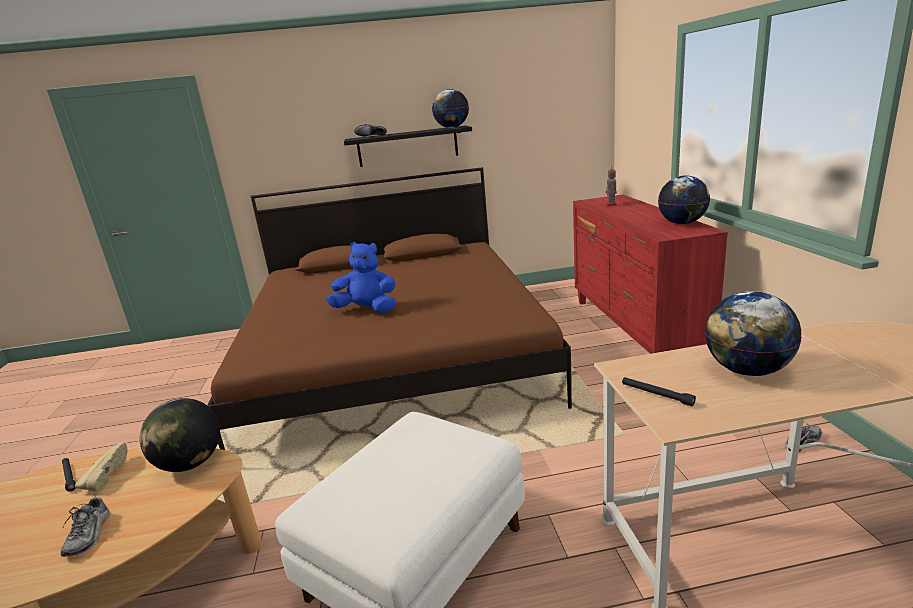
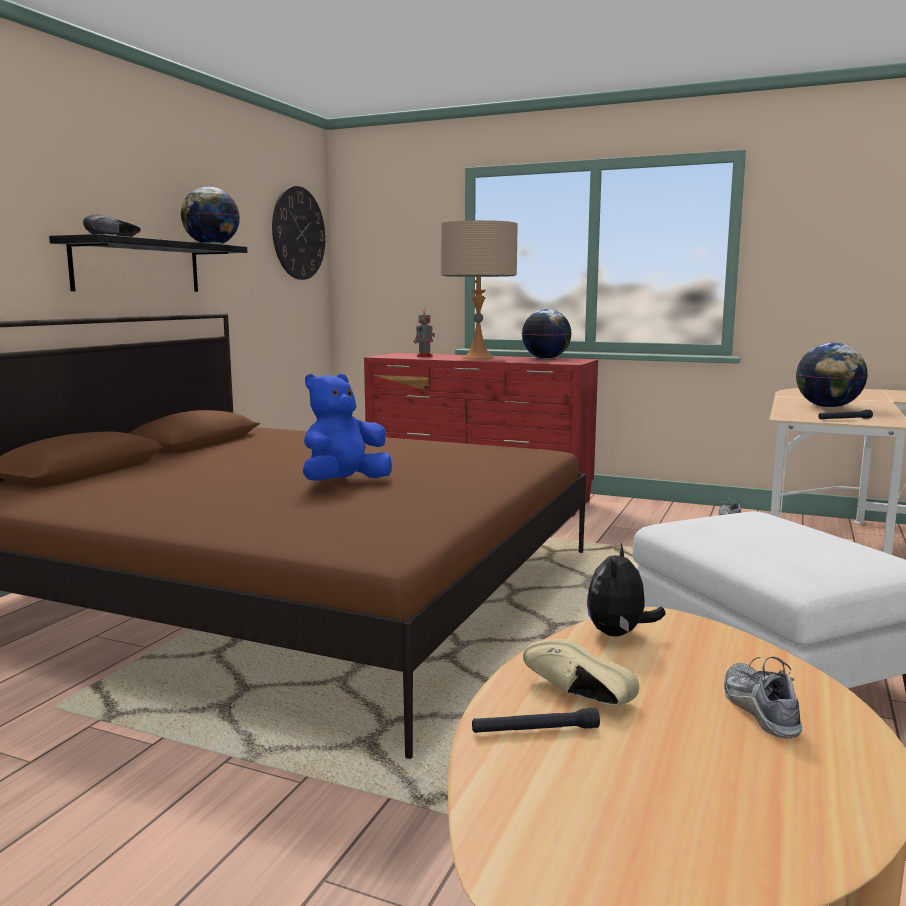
camera: 60 degrees left, 10 degrees down
(89, 535) = (760, 709): shoe -> shoe turned 120 degrees counterclockwise
(190, 463) = (619, 634): globe -> plush toy
(569, 96) = (298, 233): none -> wall clock
(635, 213) = (478, 358): none -> beige table lamp

